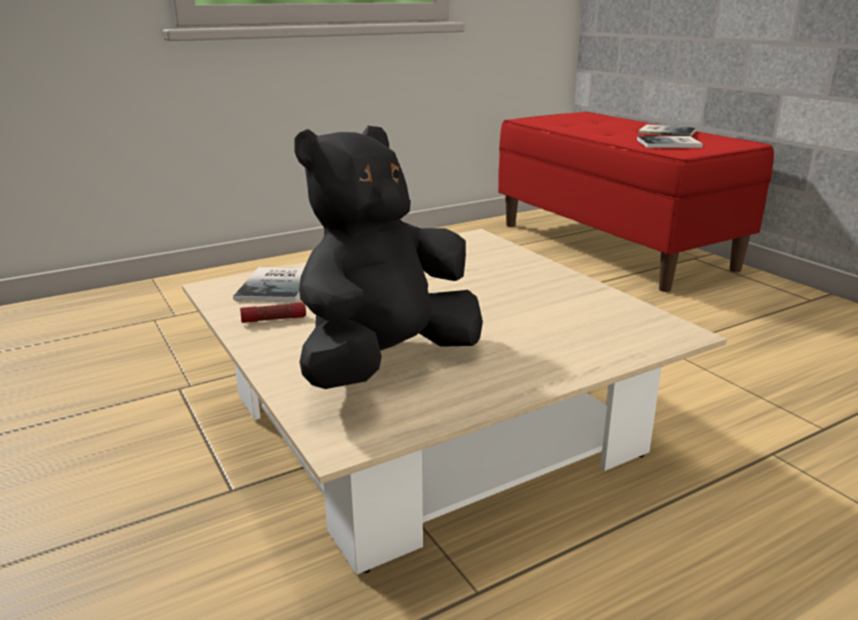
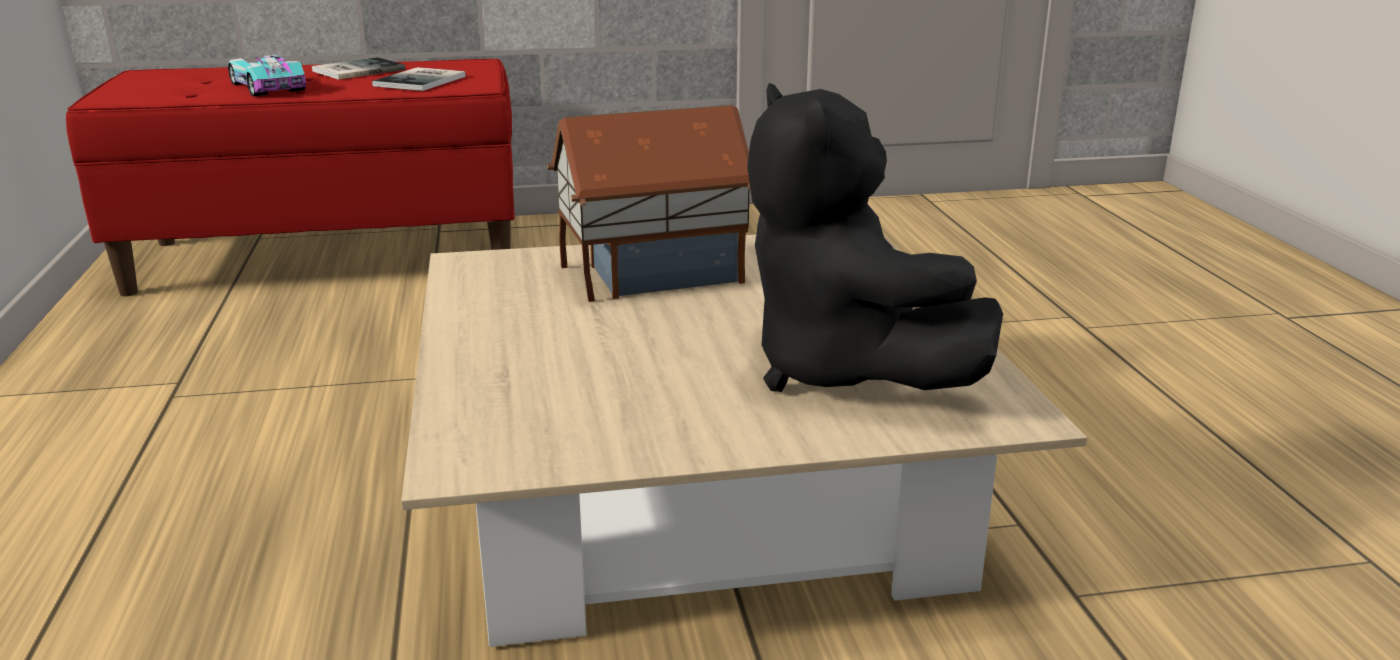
camera: 70 degrees left, 0 degrees up
(274, 319) = (654, 427): flashlight -> none
(279, 285) = (511, 412): book -> none
(509, 280) = (650, 274): none -> toy house
(596, 129) = (267, 87): none -> toy car

